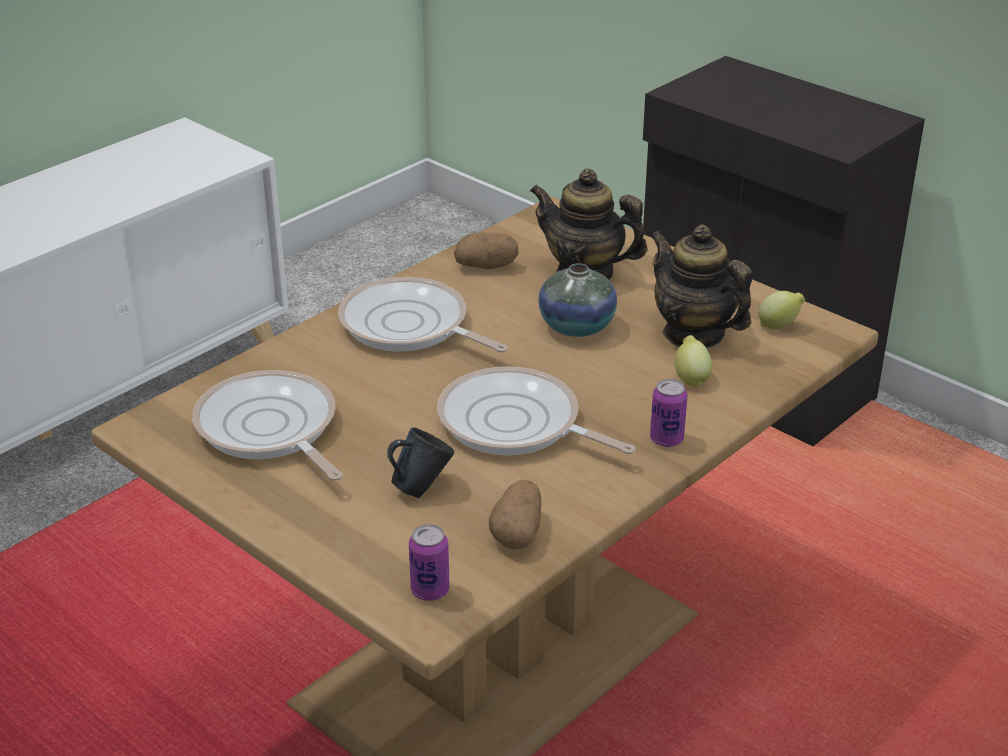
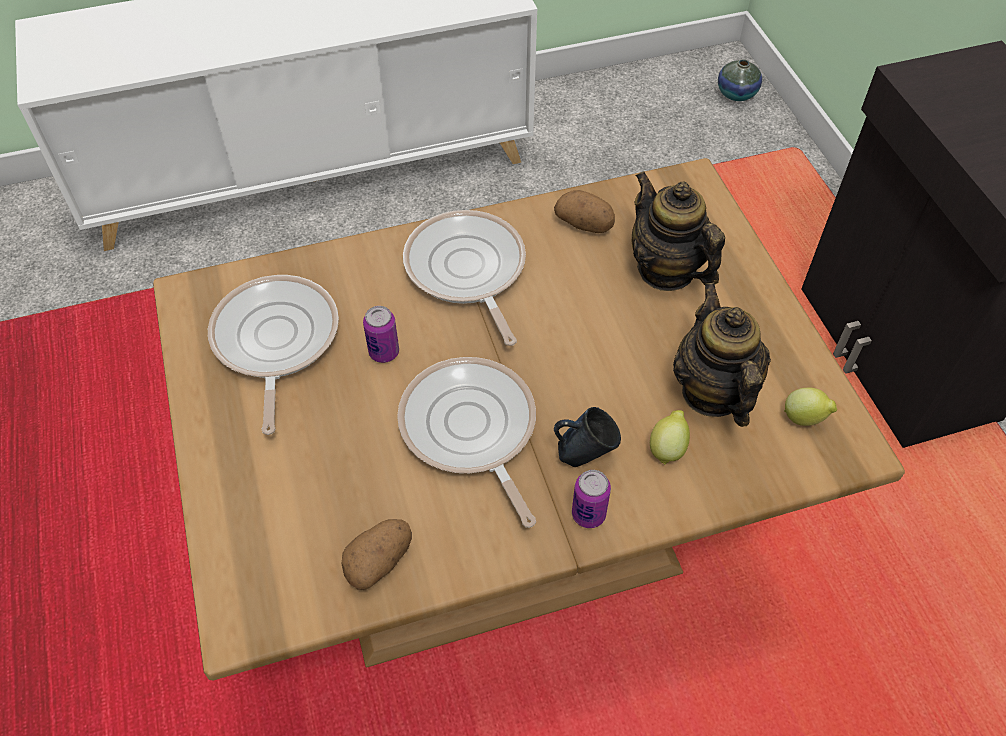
camera: 30 degrees right, 20 degrees up
(420, 488) = (340, 467): blue mug -> blue mug (584, 455)
(430, 591) = (263, 591): can -> can (384, 352)
(576, 326) = (610, 334): vase -> vase (736, 93)

